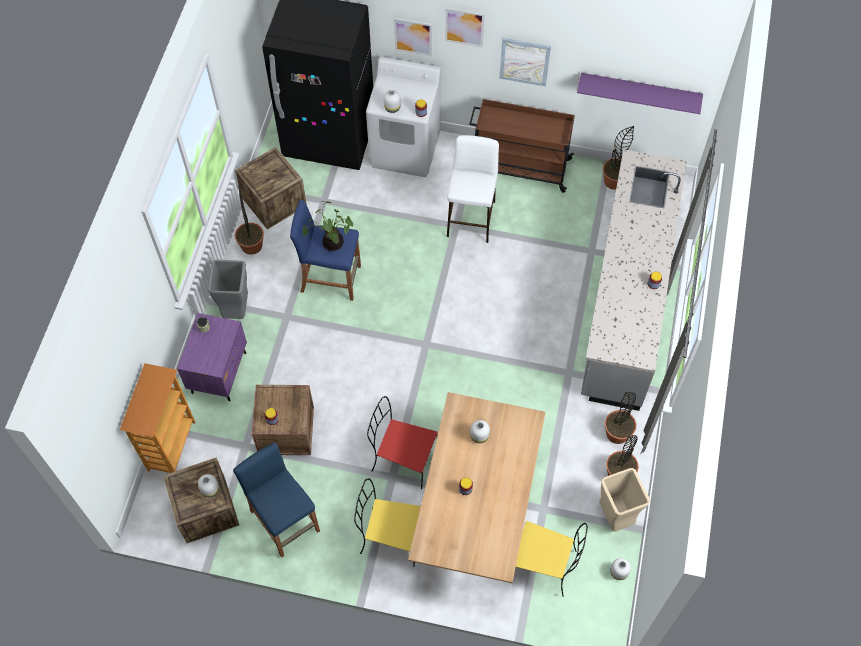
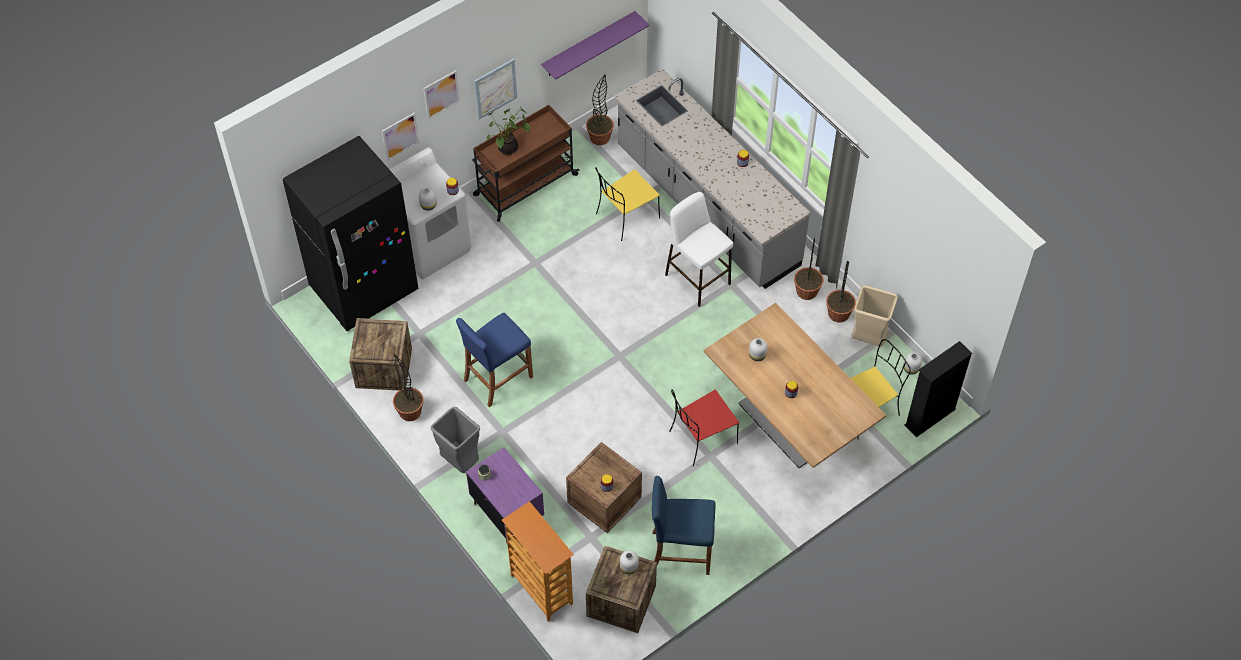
camera: 50 degrees left, 5 degrees down
(331, 244) = (500, 336): potted plant -> potted plant (508, 149)
(391, 536) = (757, 490): yellow chair -> yellow chair (626, 217)
(471, 218) = (539, 248): white stool -> white stool (697, 279)
(584, 623) = (930, 417): none -> black bookcase

